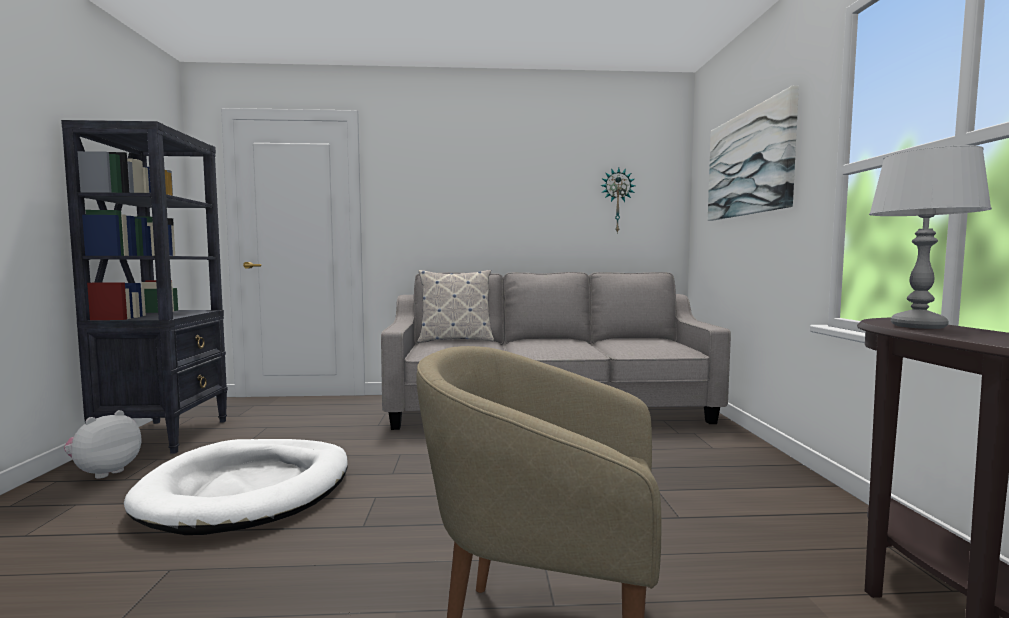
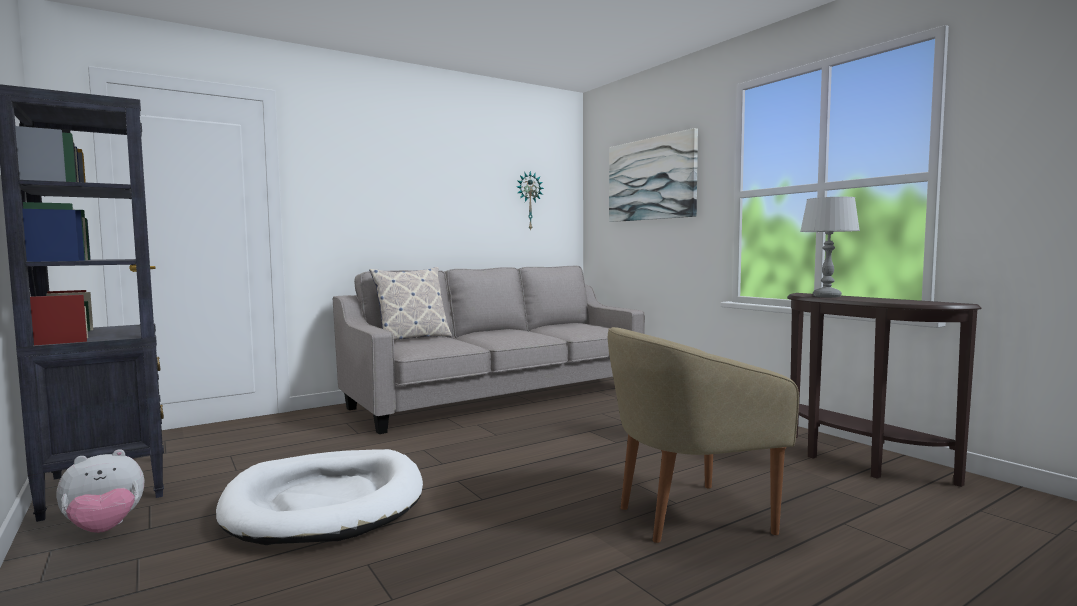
camera: 30 degrees left, 0 degrees up
(104, 472) = (104, 529): plush toy -> plush toy turned 120 degrees counterclockwise

